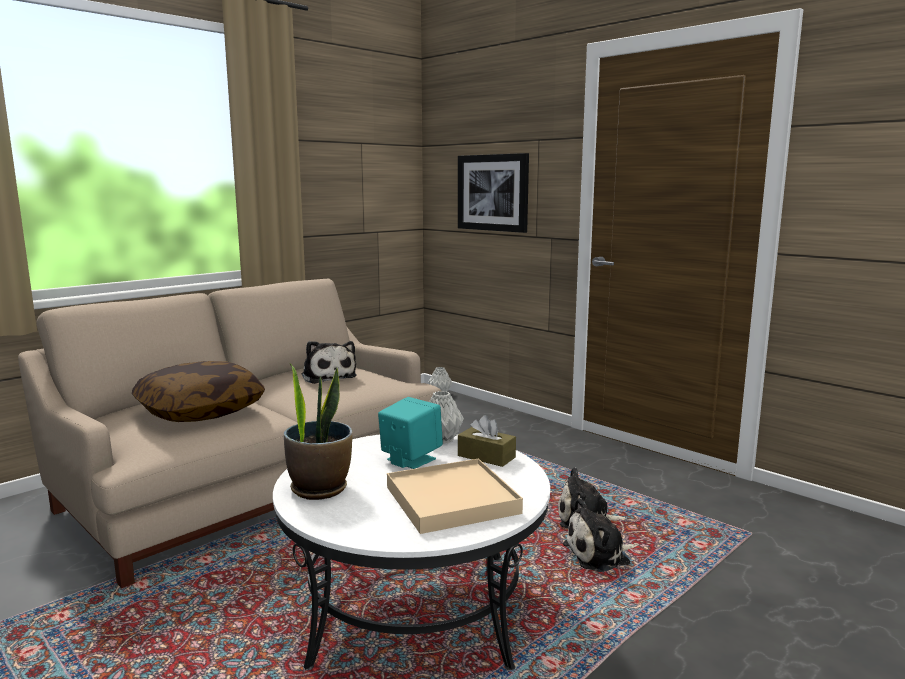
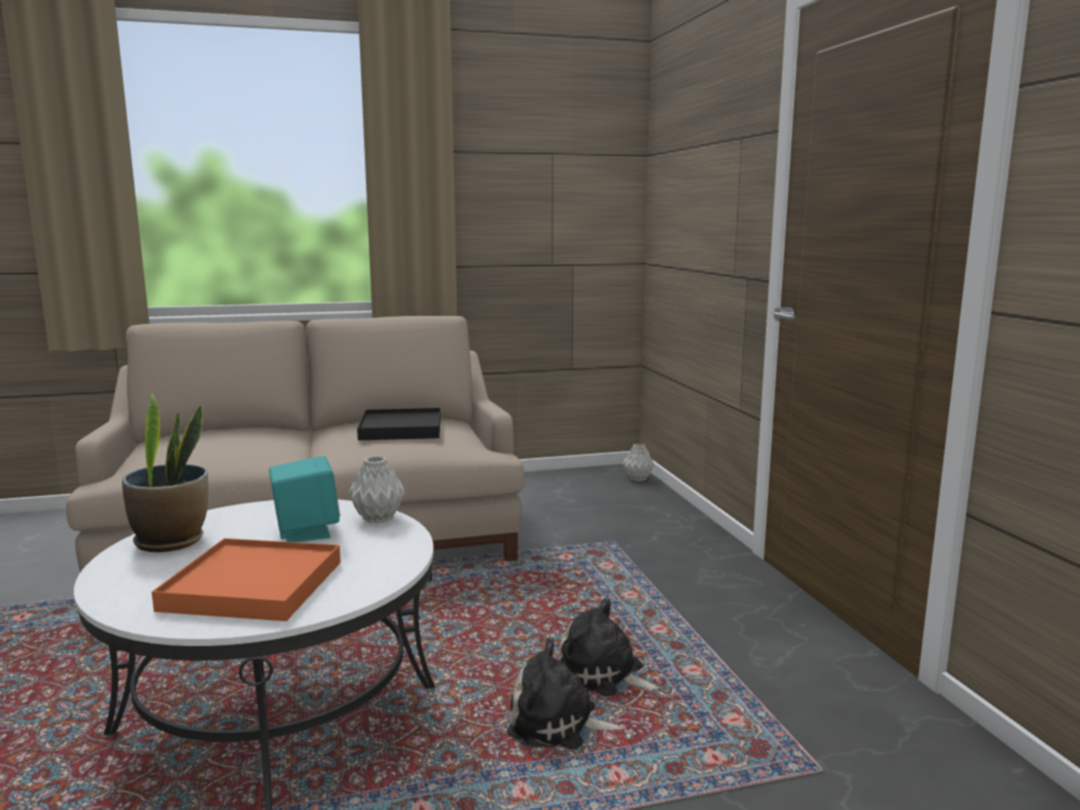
camera: 30 degrees right, 0 degrees up
(201, 411) = (226, 444): pillow -> none
(328, 376) = (401, 429): plush toy -> black tray
(451, 500) = (253, 585): beige tray -> orange tray
(486, 456) = (384, 547): brown tissue box -> none
(493, 192) = (698, 215): picture -> none

